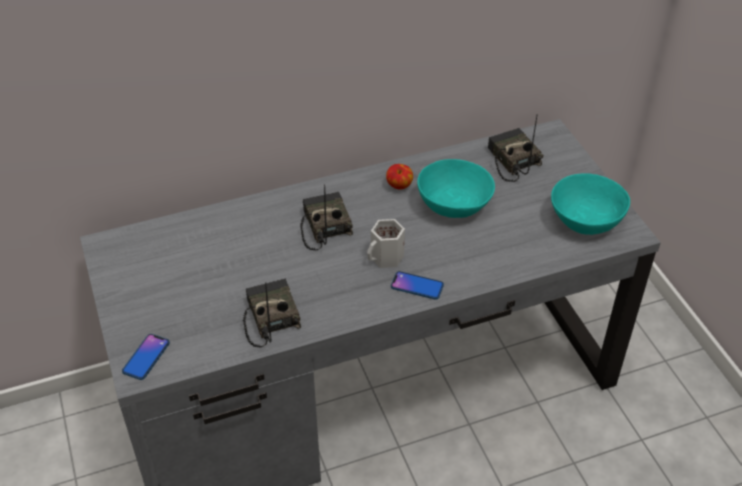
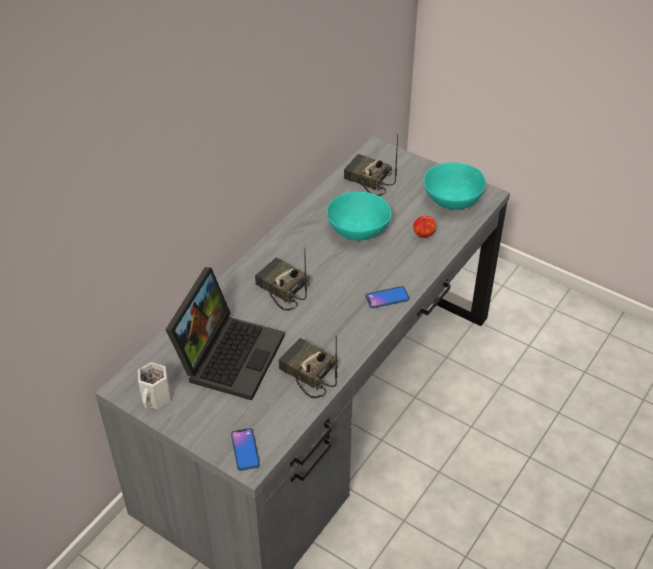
camera: 35 degrees left, 0 degrees up
(218, 261) = (229, 353): none -> laptop
(386, 258) = (348, 289): white mug -> white mug (156, 398)
(399, 186) = (307, 234): apple -> apple (424, 235)

